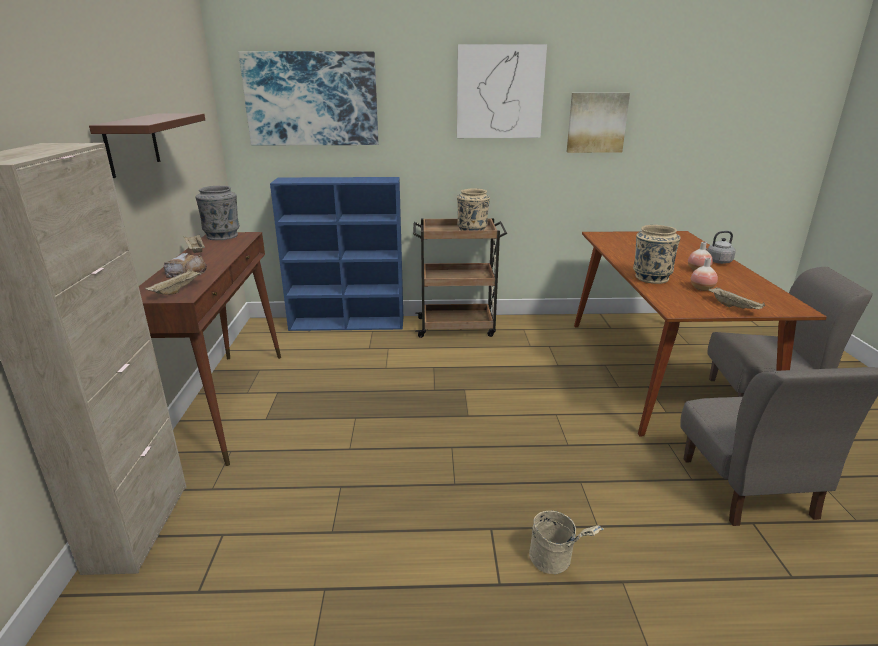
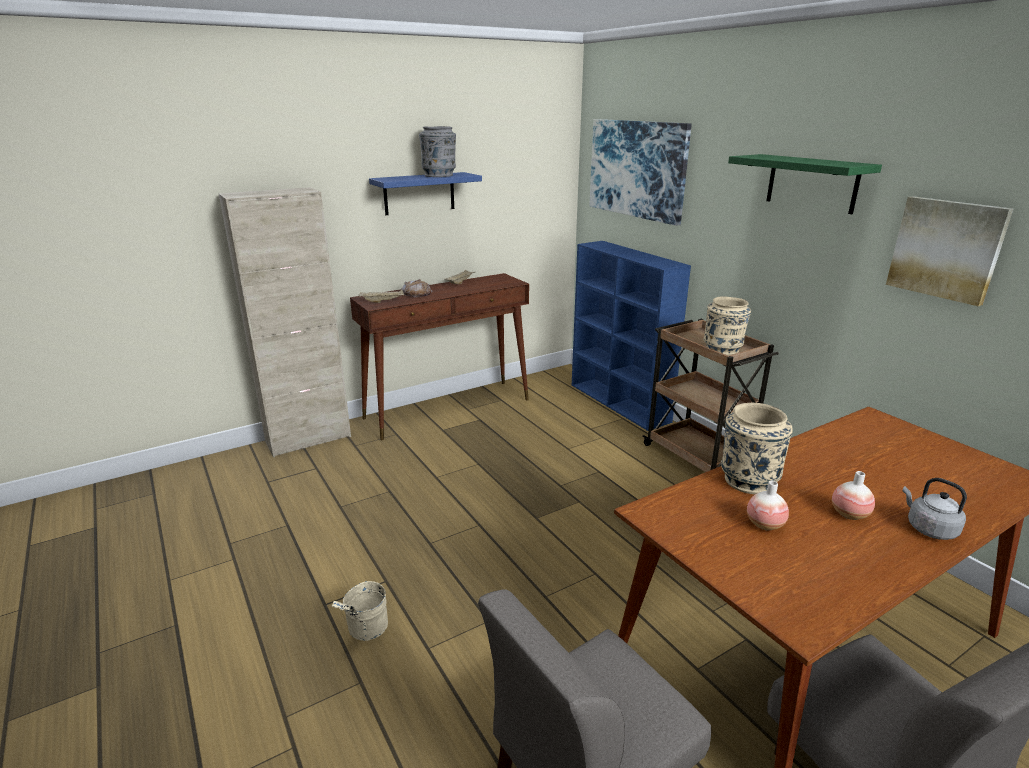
camera: 60 degrees right, 0 degrees up
(132, 144) = (419, 193): brown shelf -> blue shelf
(222, 236) = (501, 278): grey vase -> grey vase (439, 175)
(500, 92) = (812, 183): picture -> green shelf
(734, 307) = (721, 559): beige tray -> none

